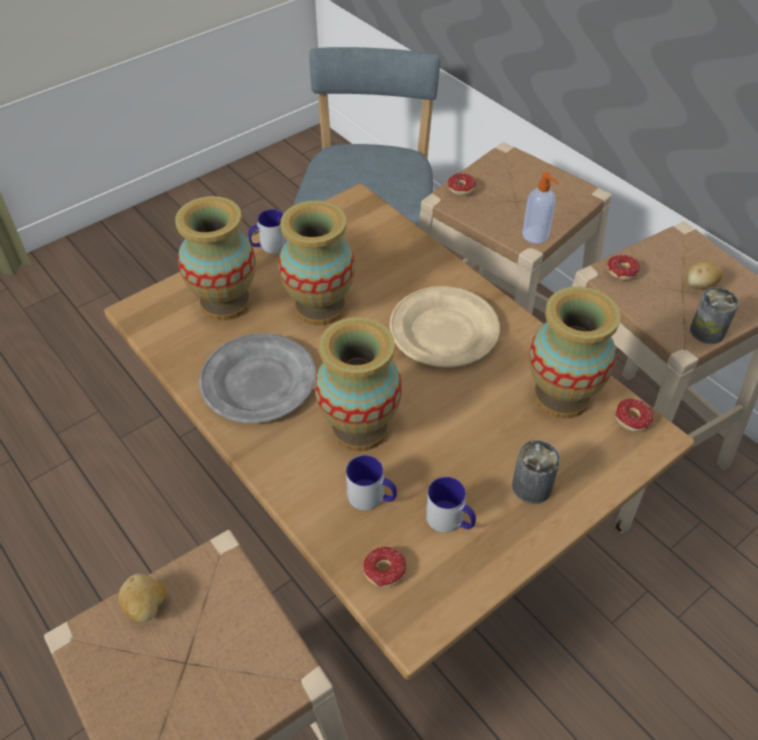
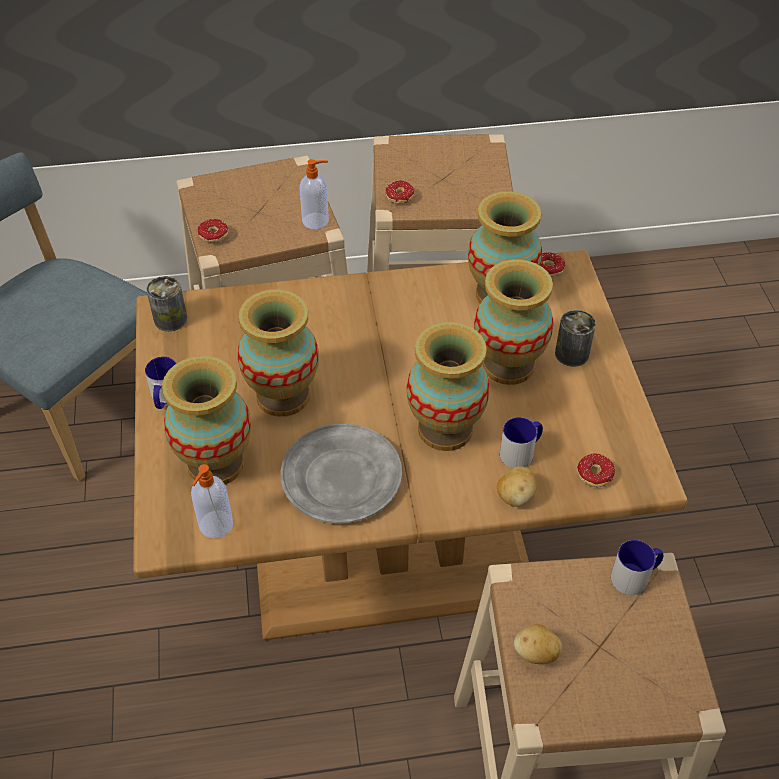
camera: 60 degrees left, 0 degrees up
(166, 331) = (215, 525): none -> soap dispenser
(443, 331) = (379, 328): beige plate -> none
(450, 520) = (573, 414): mug -> mug (635, 576)
(474, 442) = (508, 365): none -> vase
(699, 285) = (446, 167): potato -> potato (515, 496)
(707, 331) = (494, 188): can -> can (170, 319)

